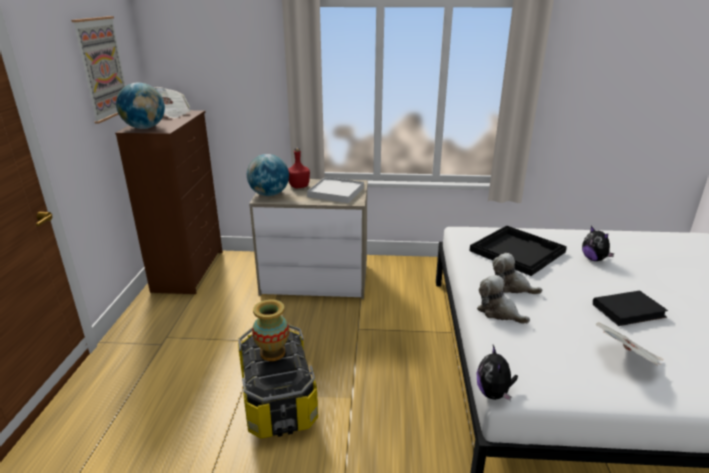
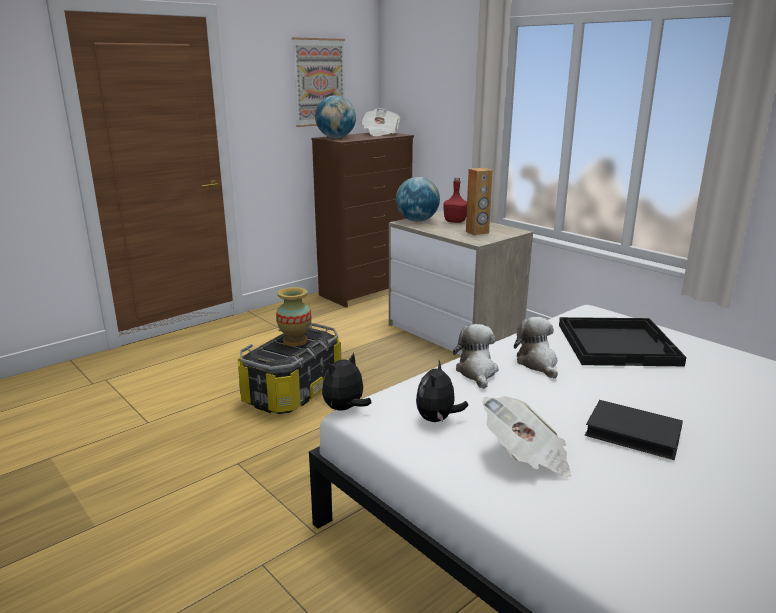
camera: 45 degrees right, 5 degrees down
(336, 192) = (477, 232): white tray -> brown speaker
(594, 259) = (713, 385): plush toy -> plush toy (437, 419)

